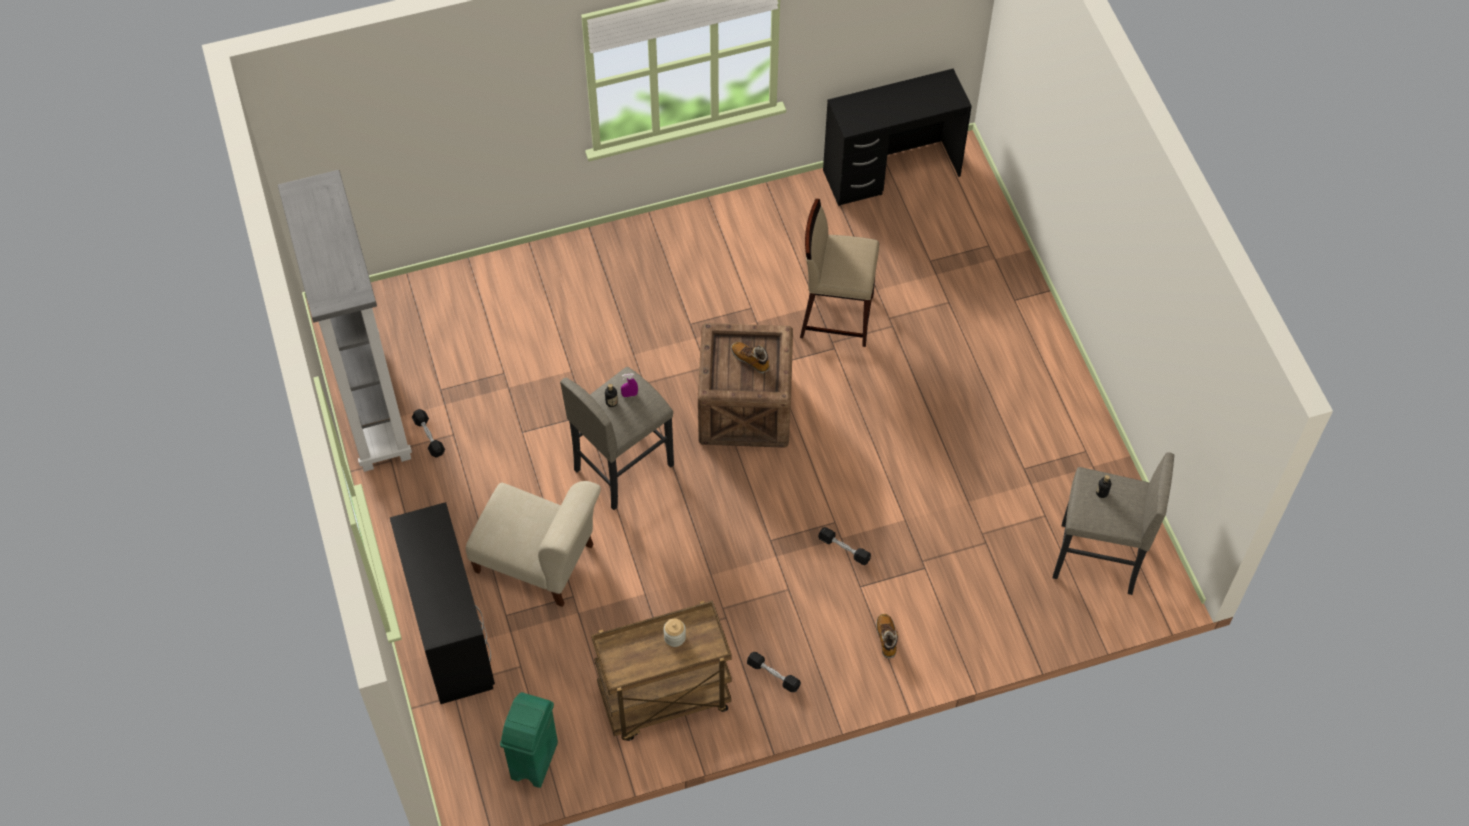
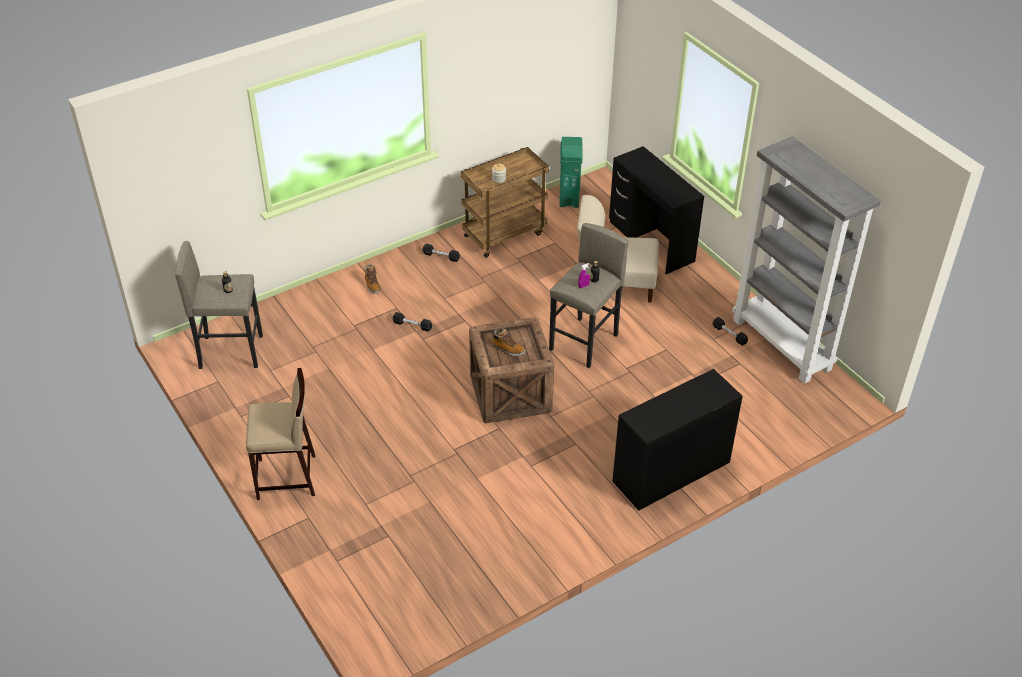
camera: 165 degrees right, 15 degrees down
(836, 316) = (459, 474): beige stool -> beige stool (287, 477)
(891, 172) = (440, 611): black desk -> black desk (671, 472)

